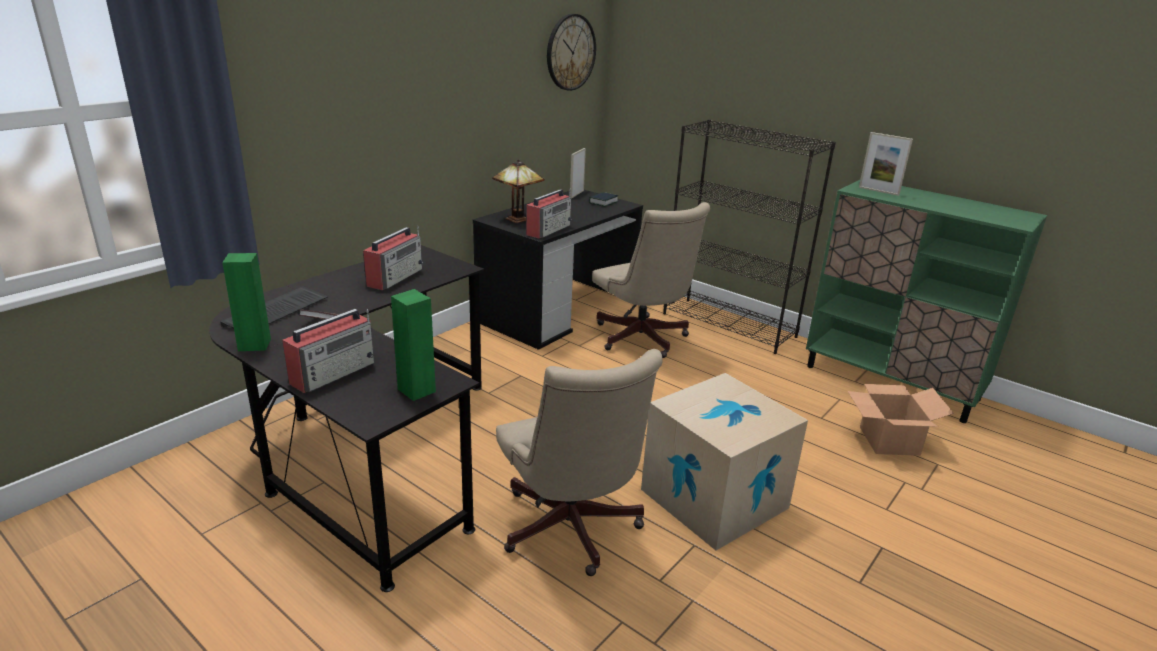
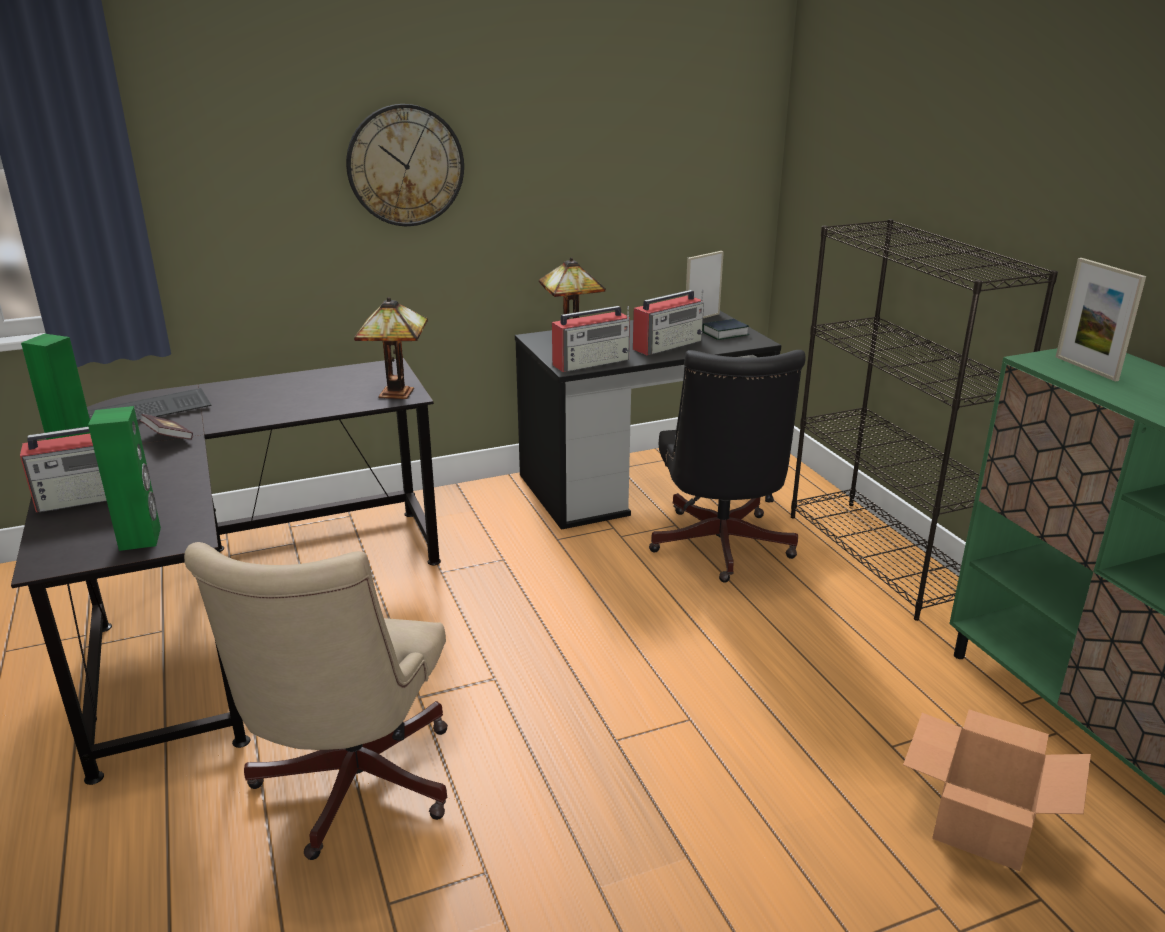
camera: 30 degrees right, 0 degrees up
(395, 277) = (318, 394): radio -> radio (668, 345)
(453, 267) = (399, 393): none -> table lamp
(570, 52) = (706, 108): wall clock -> wall clock (405, 165)
(643, 340) = (720, 549): beige office chair -> black office chair
(714, 498) = (584, 815): cardboard box -> none

